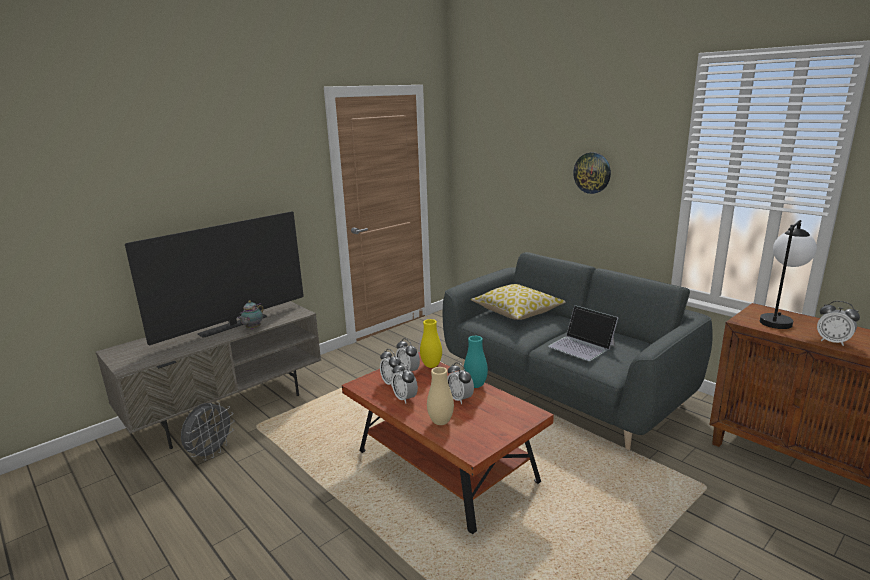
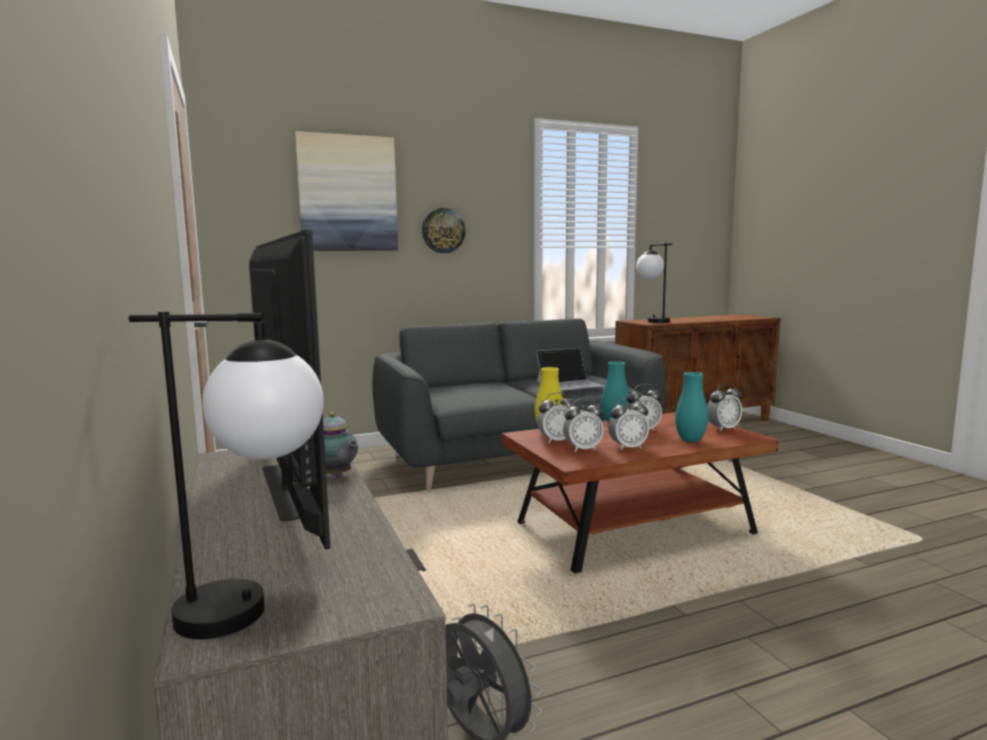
camera: 70 degrees left, 10 degrees down
(126, 351) = (256, 613): none -> table lamp
(440, 422) = (690, 440): beige vase -> turquoise vase
(517, 312) = (457, 388): pillow -> none
(525, 139) = (347, 194): none -> picture
(833, 341) = (695, 320): alarm clock -> alarm clock (723, 429)

